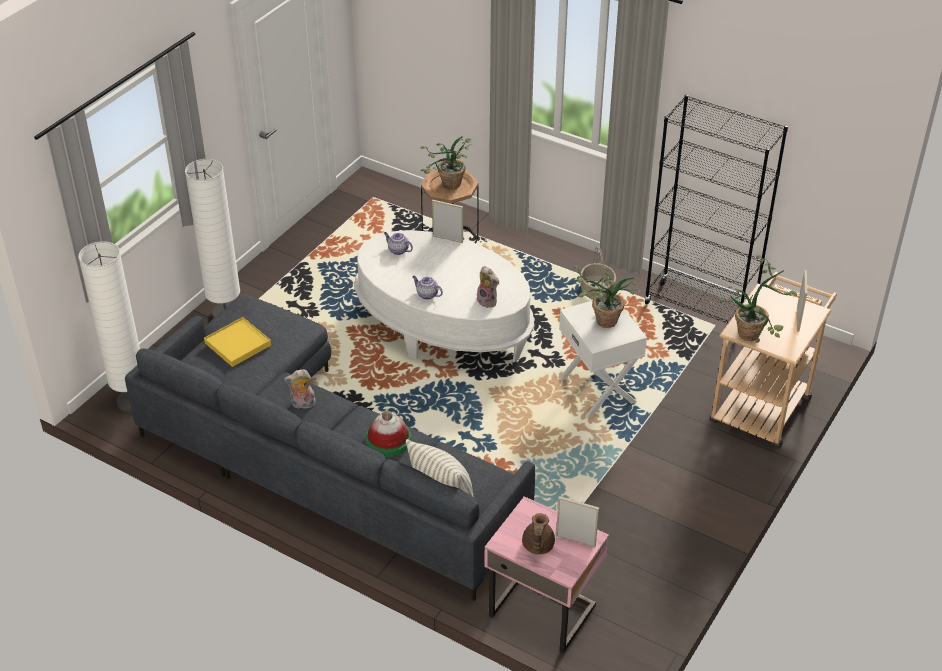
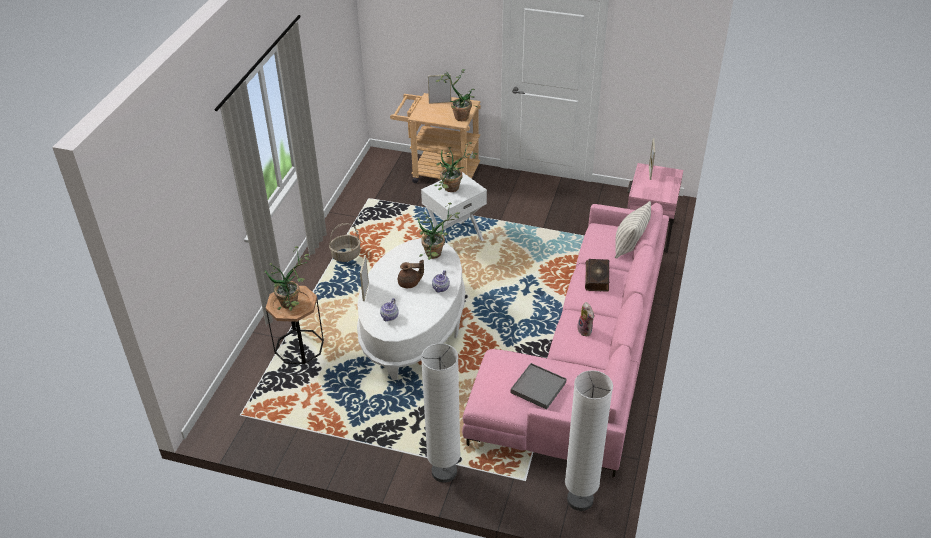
camera: 105 degrees left, 0 degrees up
(237, 344) = (538, 388): yellow tray -> grey tray
(320, 460) = (584, 360): grey sofa -> pink sofa
(388, 440) = (597, 279): hat -> book
(488, 301) = (436, 256): plush toy -> potted plant
(537, 546) = (663, 185): brown teapot -> brown teapot (410, 283)
(699, 310) = (354, 206): black bookcase -> none

